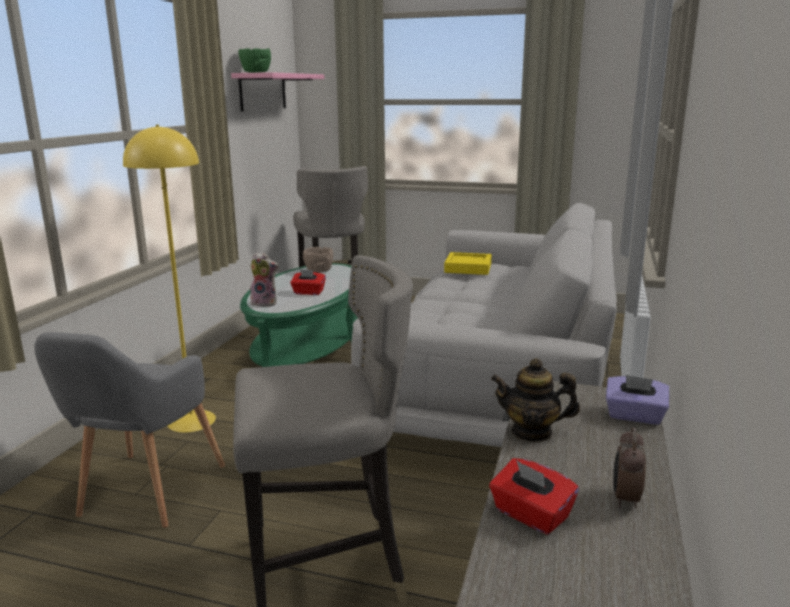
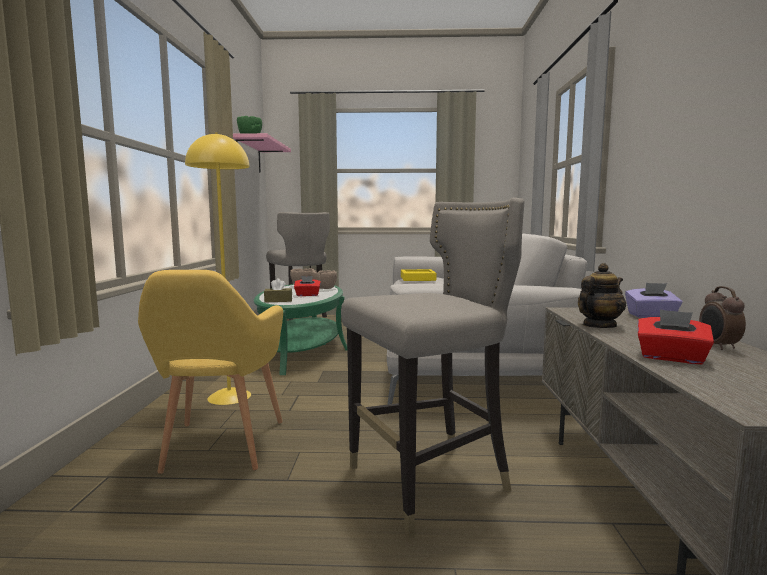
camera: 15 degrees left, 10 degrees down
(144, 495) = (219, 450): grey armchair -> yellow armchair
(265, 303) = (278, 300): plush toy -> brown tissue box
(340, 279) = (324, 288): none -> brown bowl
(532, 432) = (598, 326): teapot -> teapot turned 150 degrees clockwise

